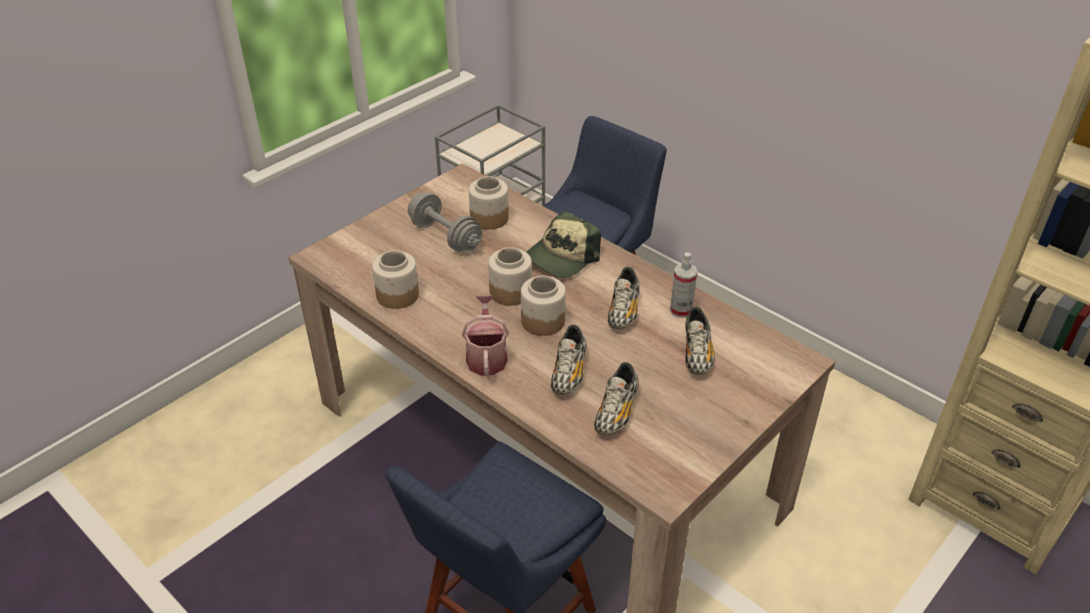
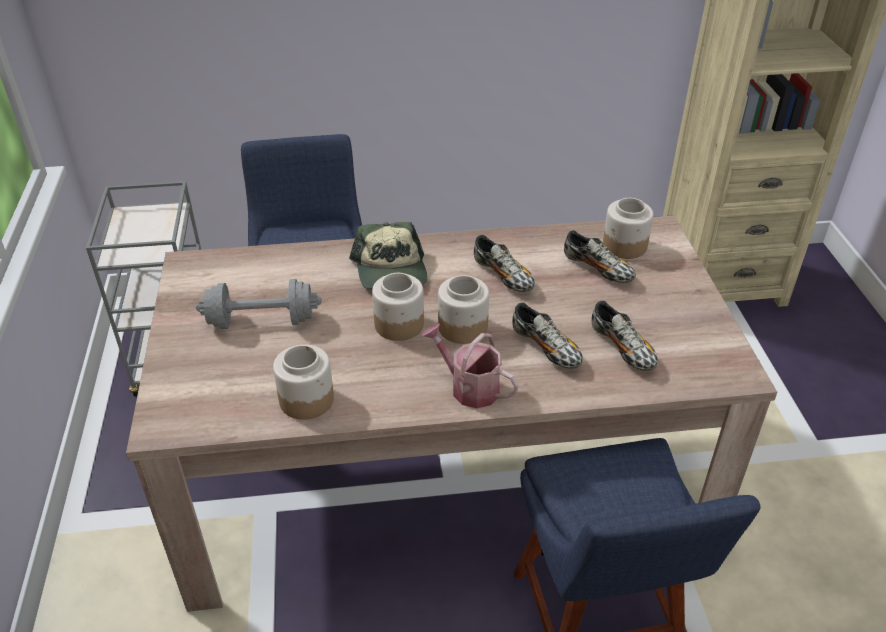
camera: 50 degrees left, 0 degrees up
(489, 218) = (276, 281): jar -> jar (624, 246)
(681, 310) = (538, 249): spray bottle -> none

